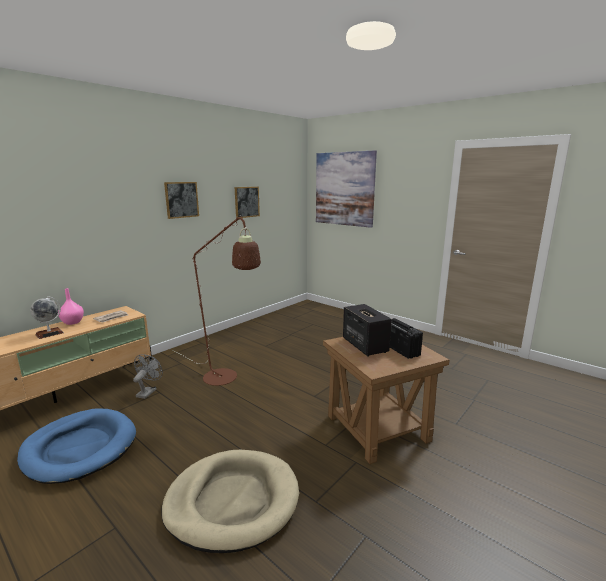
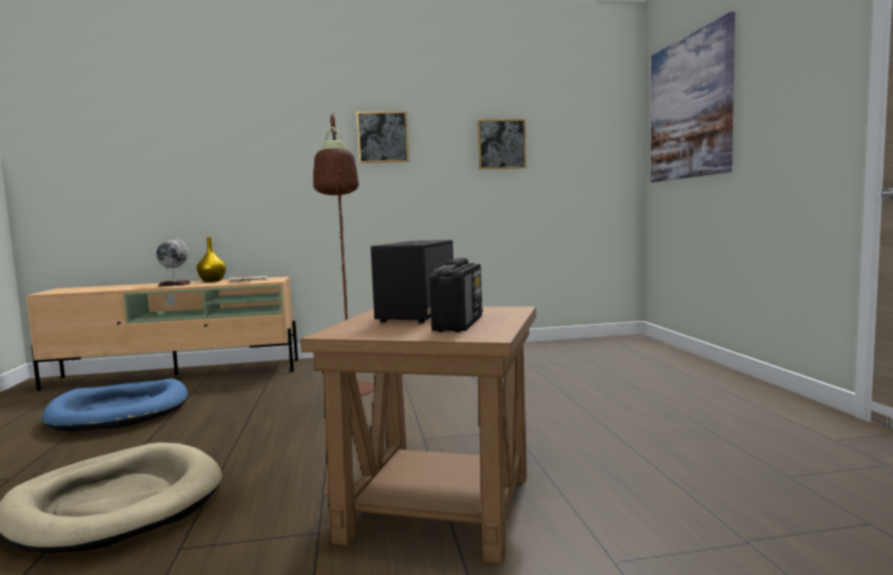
camera: 40 degrees right, 10 degrees down
(73, 322) = (213, 281): pink vase -> yellow vase
(148, 391) = (256, 385): grey fan -> none

